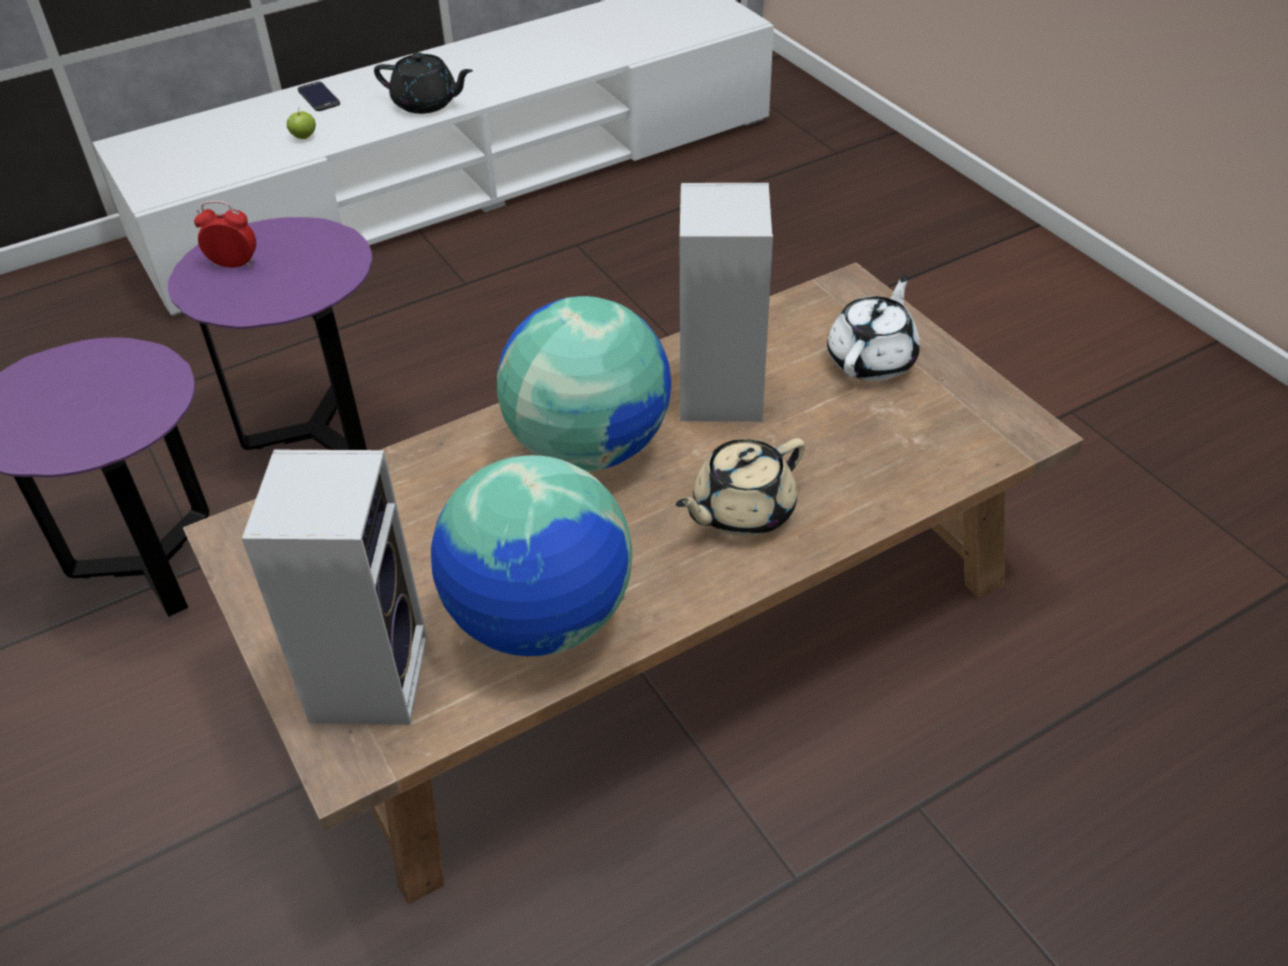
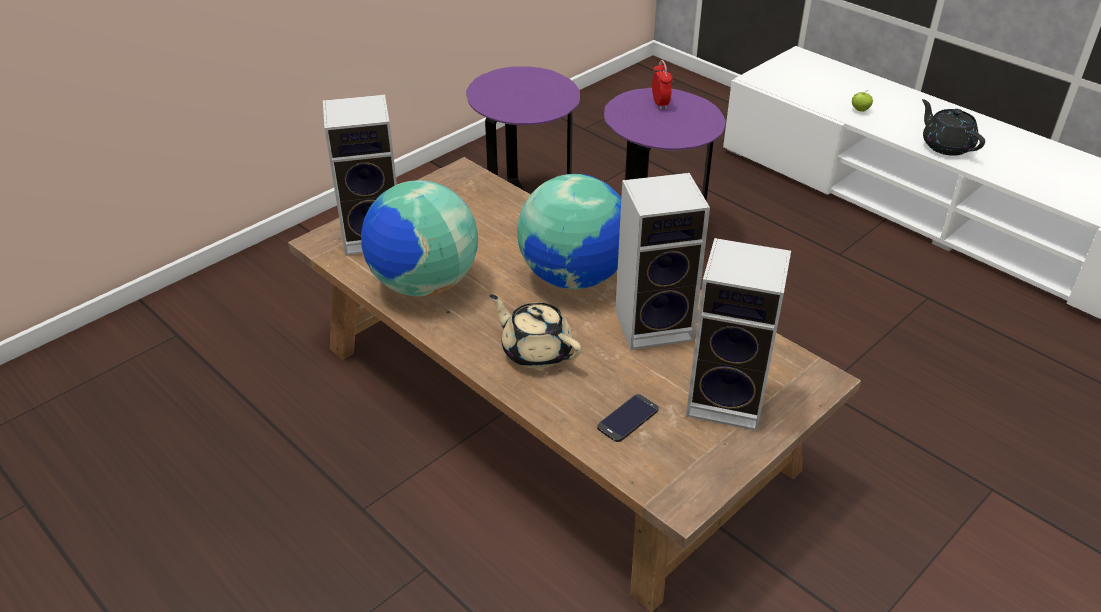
camera: 75 degrees right, 5 degrees down
(318, 97) = (914, 103): phone -> phone (628, 418)
(426, 103) = (946, 146): black teapot -> black teapot turned 150 degrees clockwise
(872, 359) = (730, 400): white teapot -> speaker

